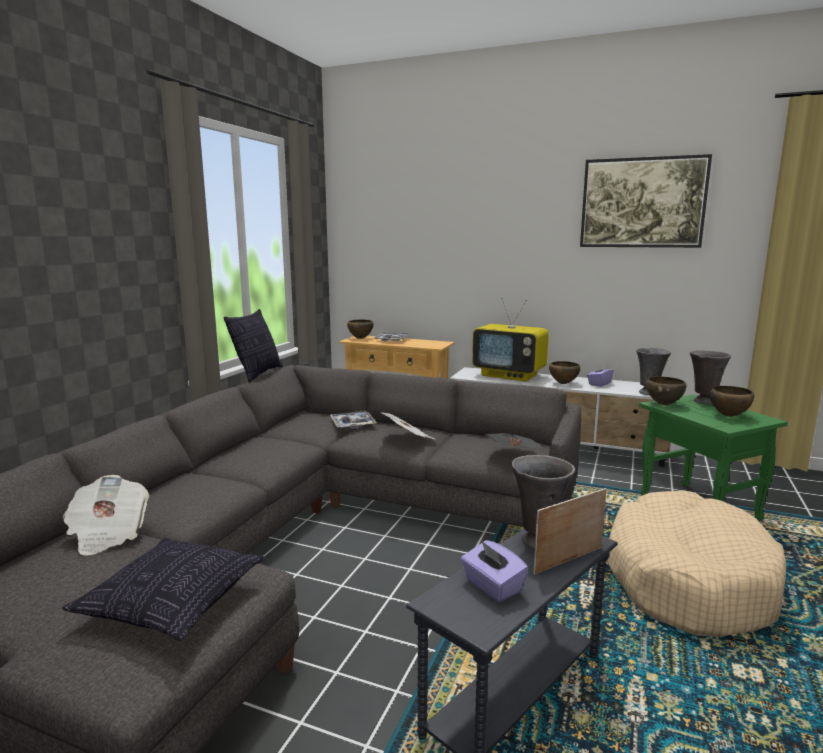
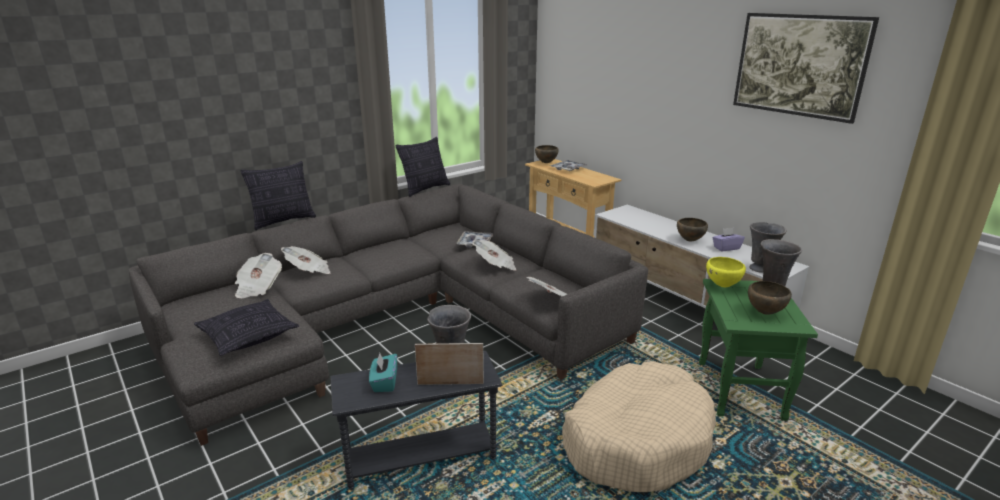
camera: 30 degrees right, 10 degrees up
(100, 430) = (283, 221): none -> pillow
(169, 495) = (309, 271): none -> newspaper
(492, 586) = (384, 382): purple tissue box -> turquoise tissue box
(510, 375) = (653, 221): television -> none
(663, 404) = (723, 285): brown bowl -> yellow bowl

